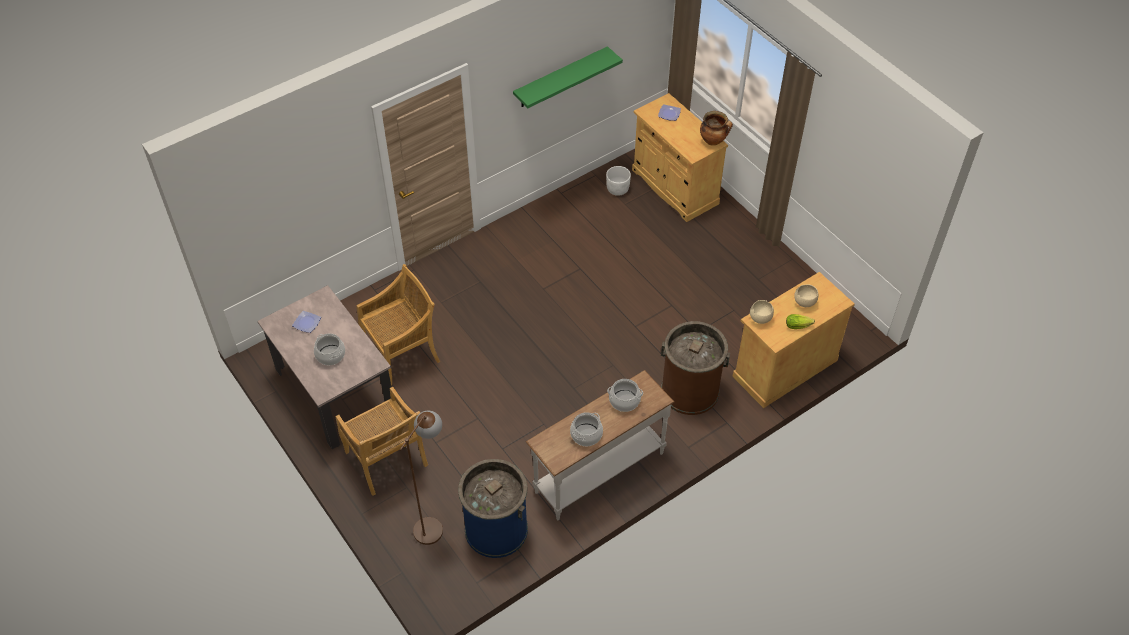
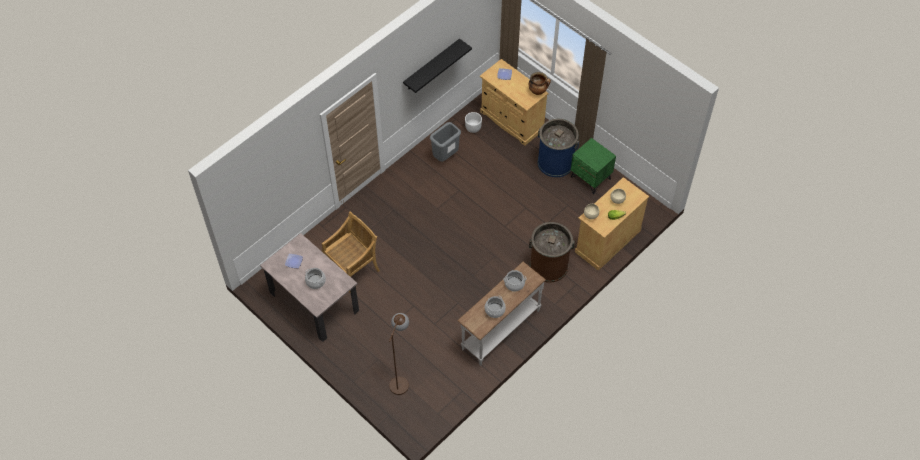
camera: 10 degrees left, 5 degrees up
(386, 460) = (360, 343): beige chair -> none
(496, 529) = (442, 377): blue trash can -> blue trash can (555, 162)
(560, 78) = (431, 65): green shelf -> black shelf
(570, 221) = (445, 156): none -> grey trash can
(775, 277) = (591, 178): none -> green nightstand

